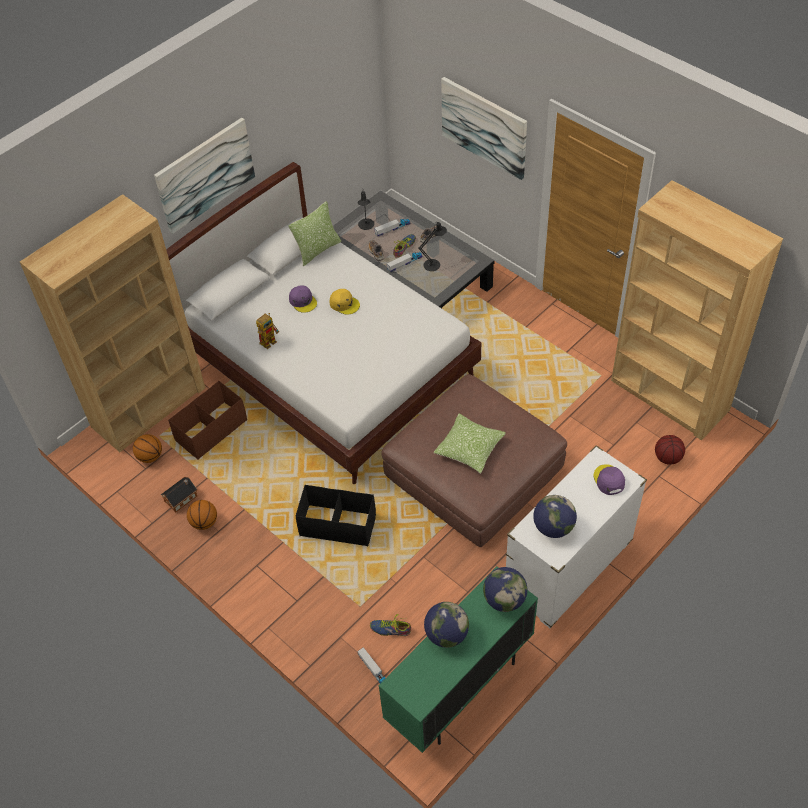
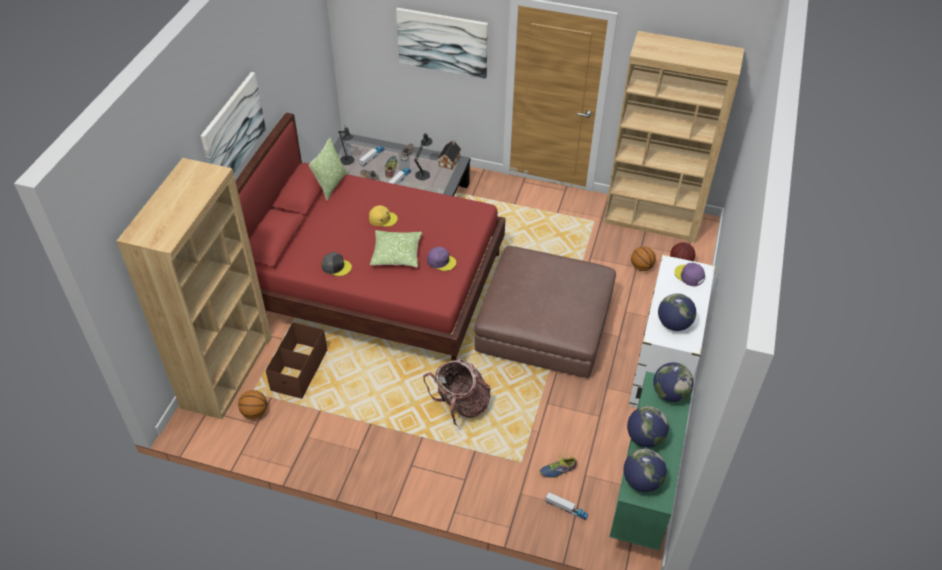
camera: 30 degrees left, 5 degrees down
(182, 498) = (307, 436): toy house -> toy house (449, 160)
(204, 522) = (341, 448): basketball -> basketball (641, 267)
(270, 340) = (336, 266): toy robot -> grey cap
(303, 301) = (345, 227): purple cap -> purple cap (441, 261)
(330, 366) = (373, 284): white bed -> red bed
(338, 525) = (461, 405): black storage box -> backpack
(413, 676) = (641, 481): none -> globe
(469, 448) = (548, 299): pillow -> pillow (396, 254)

